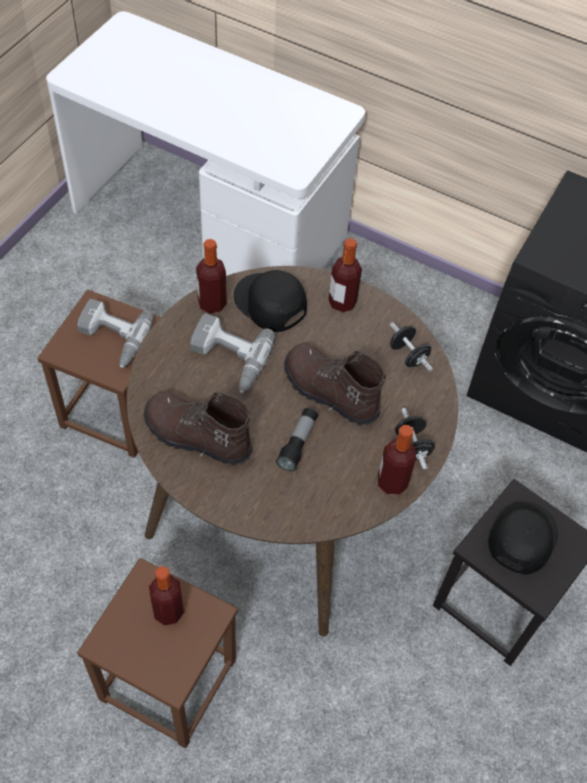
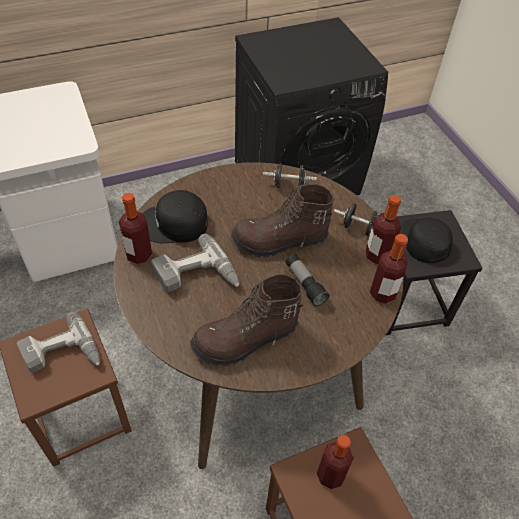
camera: 50 degrees left, 5 degrees down
(342, 302) = (215, 188): bottle -> bottle (382, 293)

